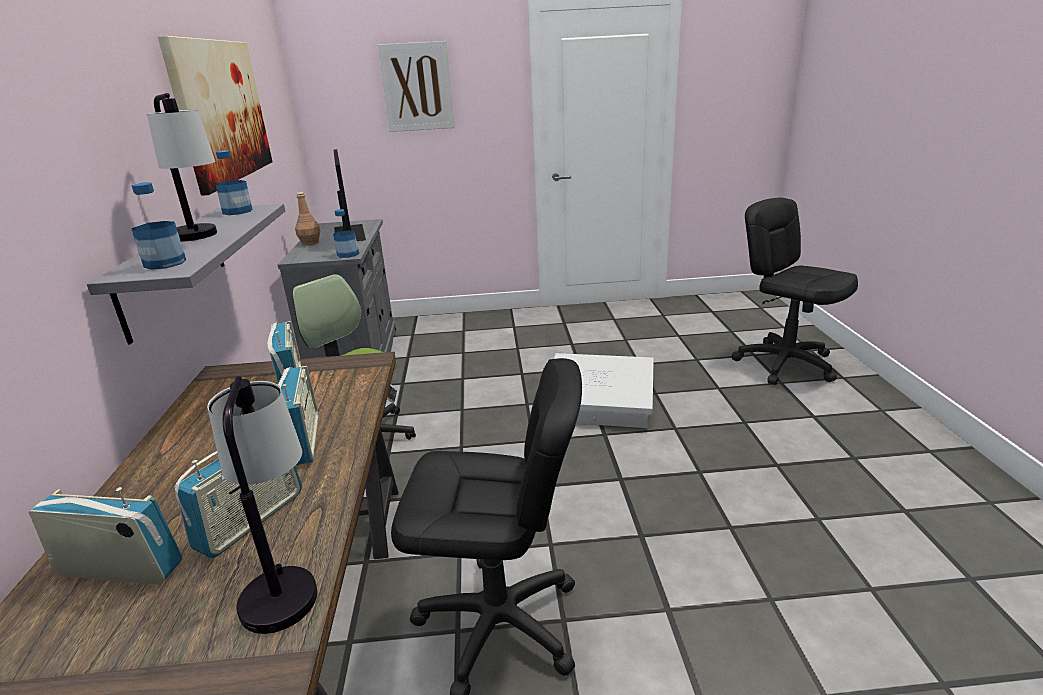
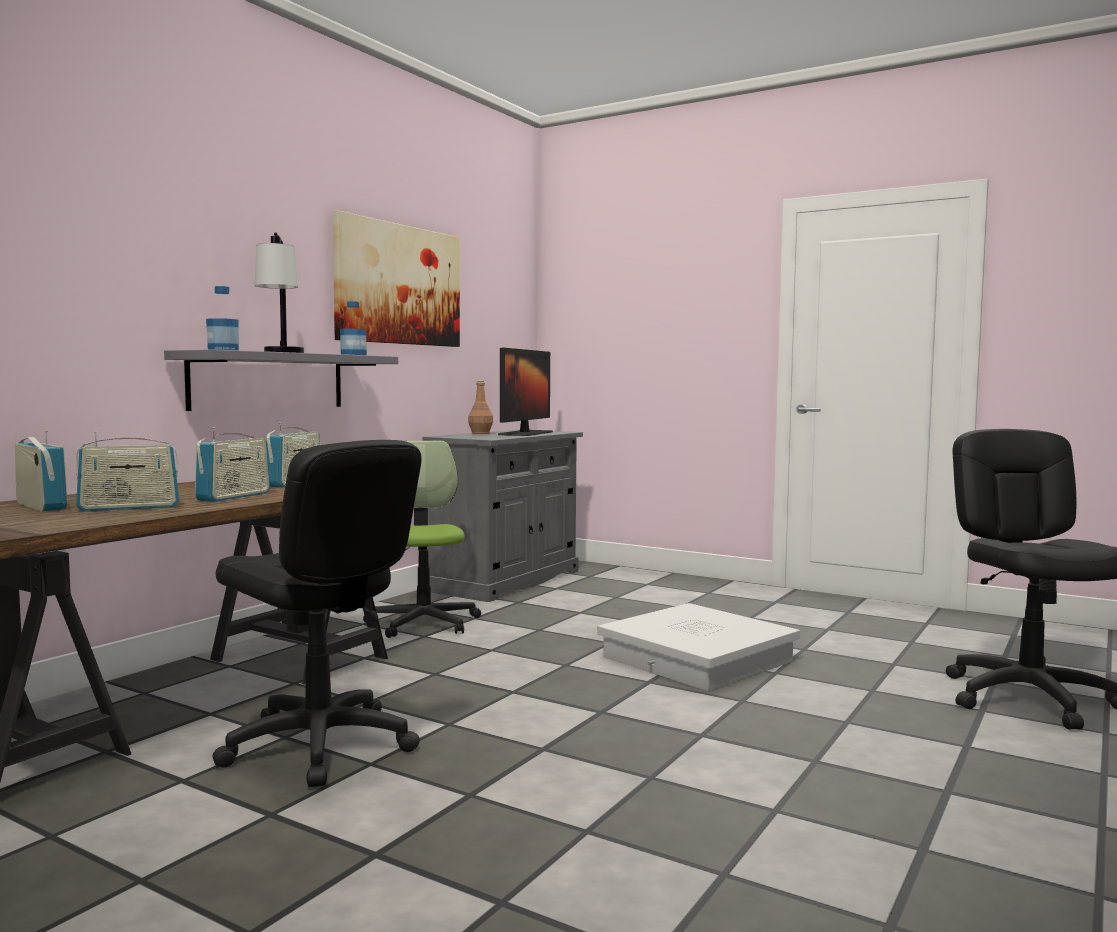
camera: 35 degrees right, 20 degrees down
(282, 575) = (91, 519): table lamp -> none
(348, 254) = (487, 438): bottle -> none
(417, 87) = (653, 296): picture -> none

